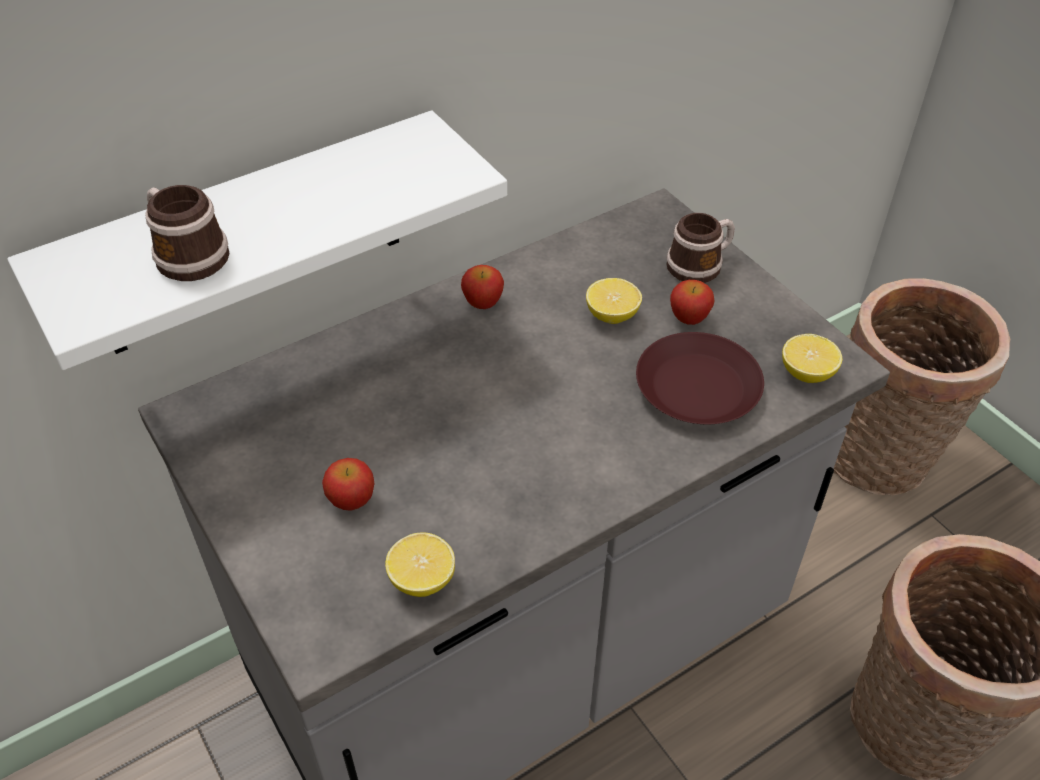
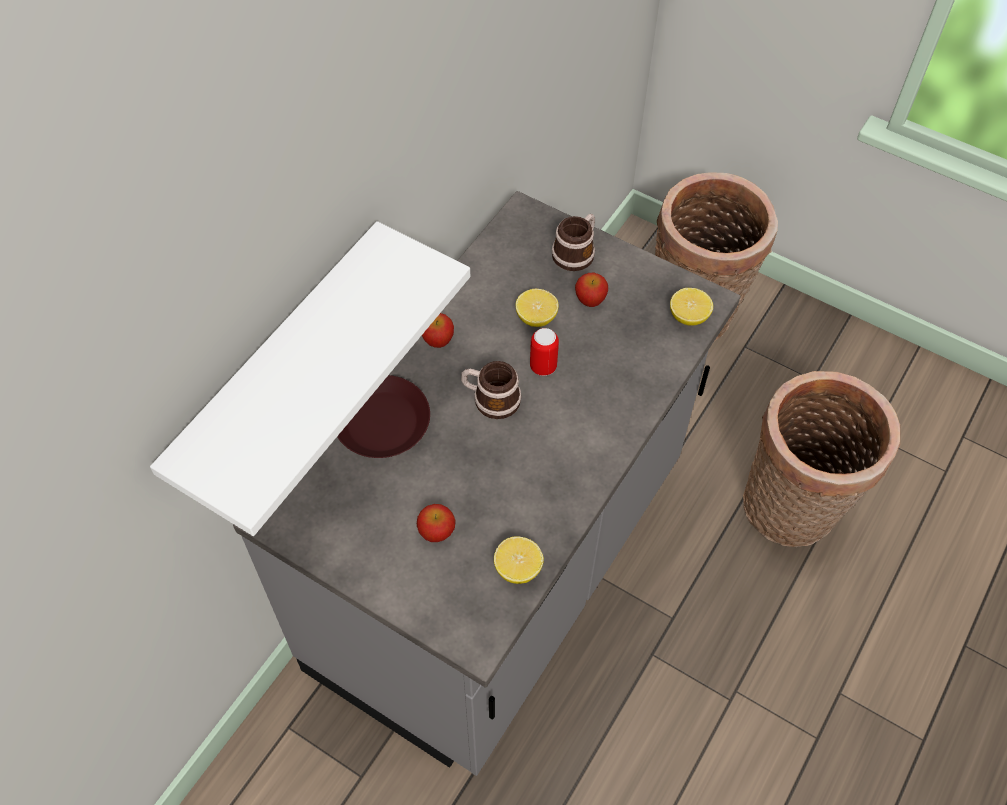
camera: 25 degrees left, 10 degrees up
(186, 254) = (284, 414): mug -> mug (490, 398)
(590, 368) = (543, 367): none -> can
(697, 389) = (623, 356): brown plate -> brown plate (382, 423)

